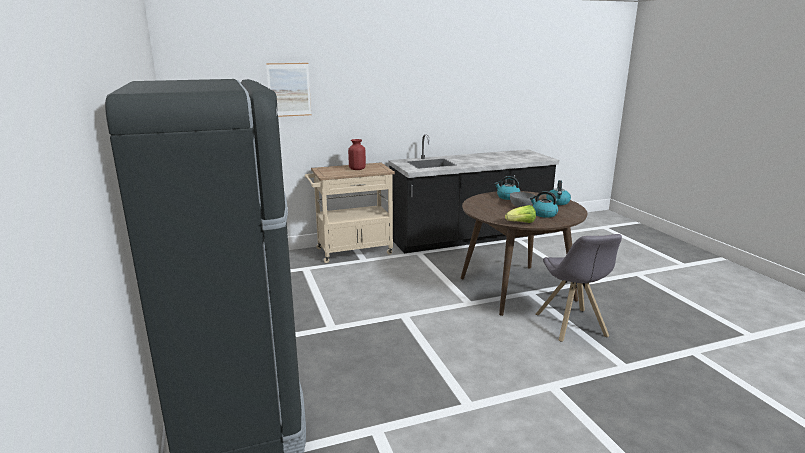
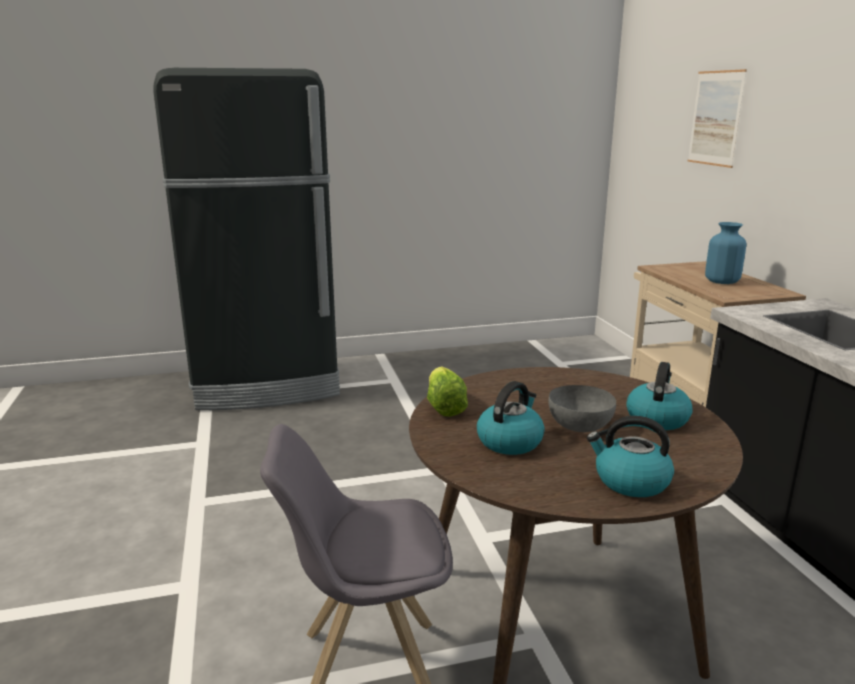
camera: 95 degrees right, 0 degrees up
(357, 169) = (722, 281): red vase -> blue vase

